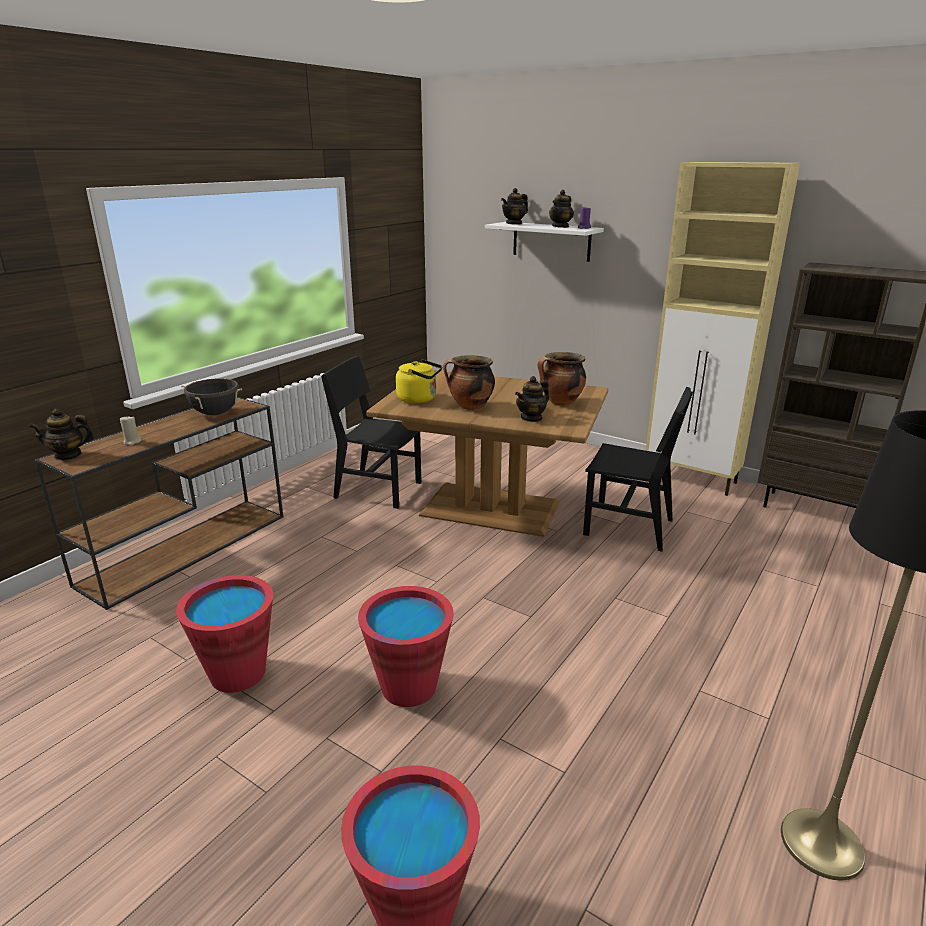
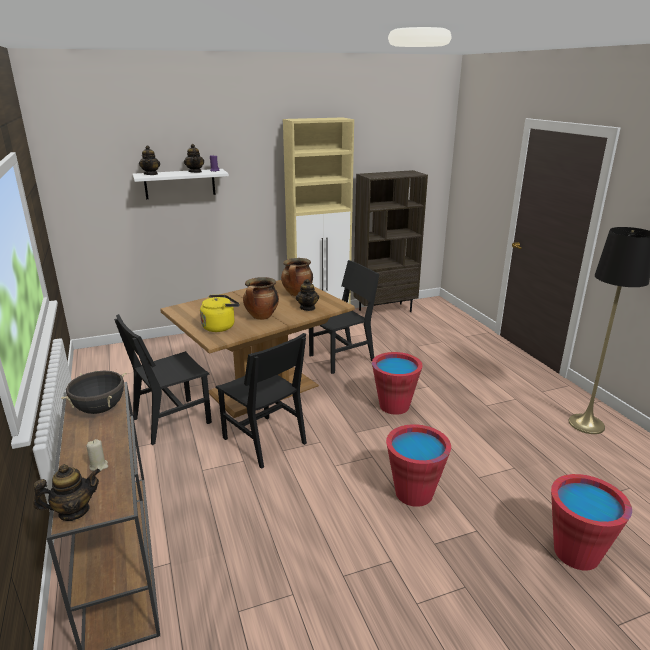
camera: 55 degrees left, 0 degrees up
(68, 455) = (73, 511): teapot -> teapot turned 135 degrees counterclockwise
(238, 673) = (336, 568): red bucket -> red bucket (394, 406)
(400, 547) = (264, 441): none -> black chair

